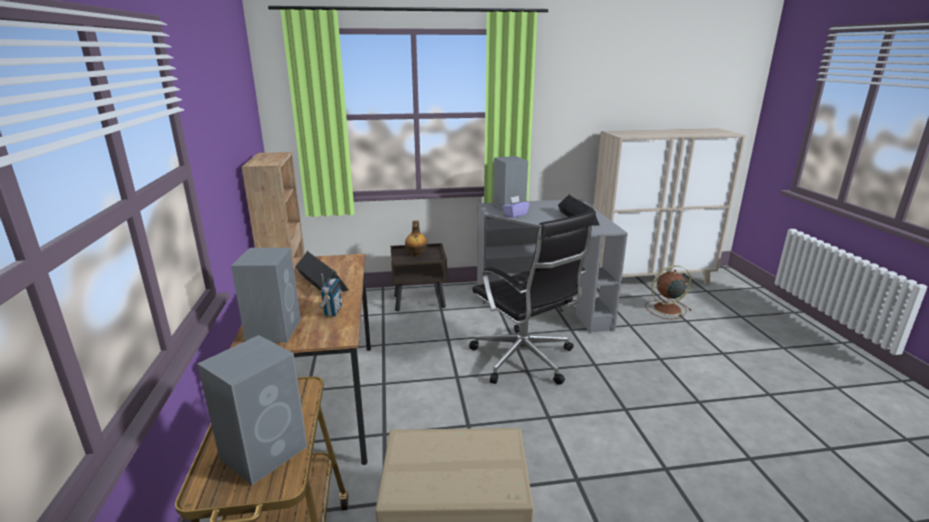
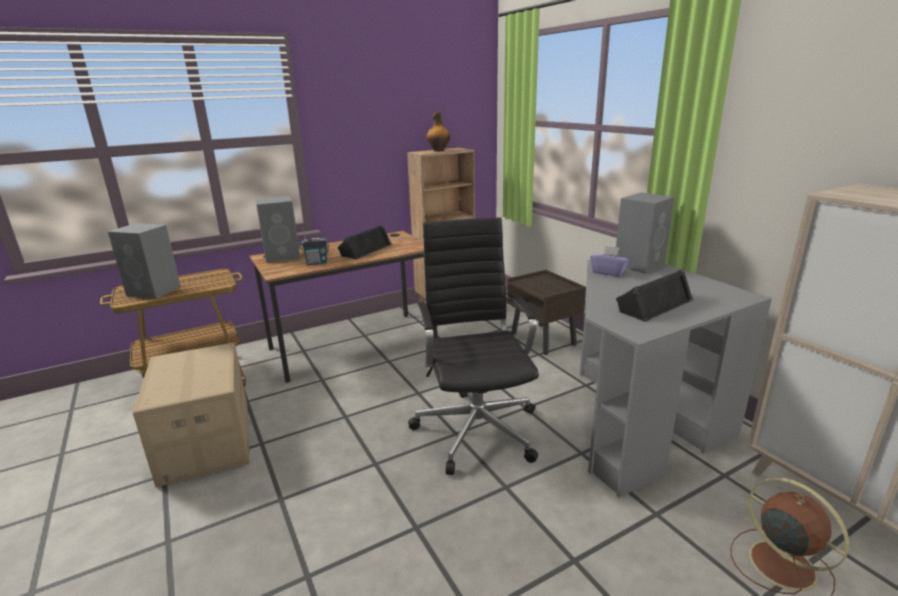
camera: 70 degrees right, 0 degrees up
(416, 255) = (542, 284): bottle -> bottle (438, 151)
(524, 360) = (476, 428): black office chair -> black office chair turned 135 degrees clockwise

